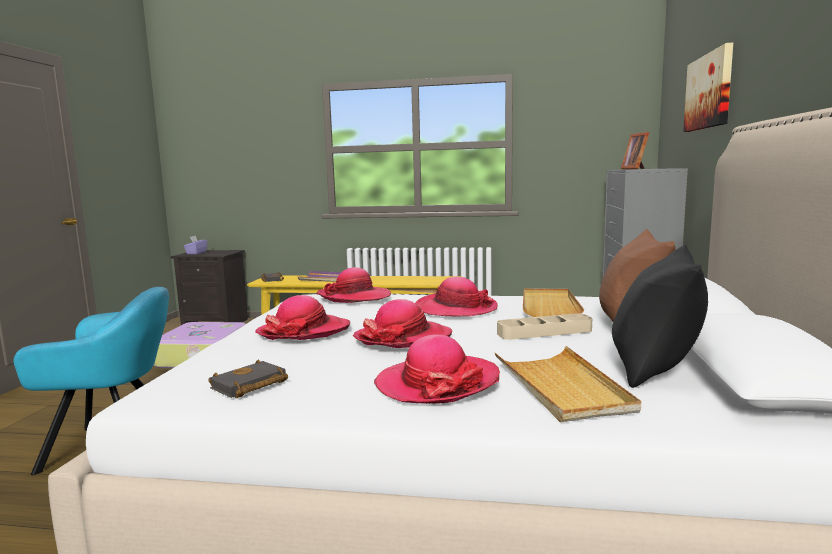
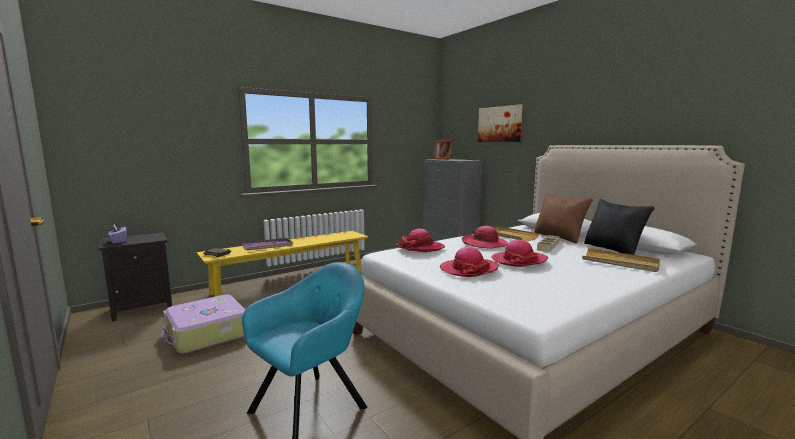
camera: 45 degrees left, 0 degrees up
(249, 386) = (550, 295): black book -> none
(437, 383) = (593, 272): hat -> none

